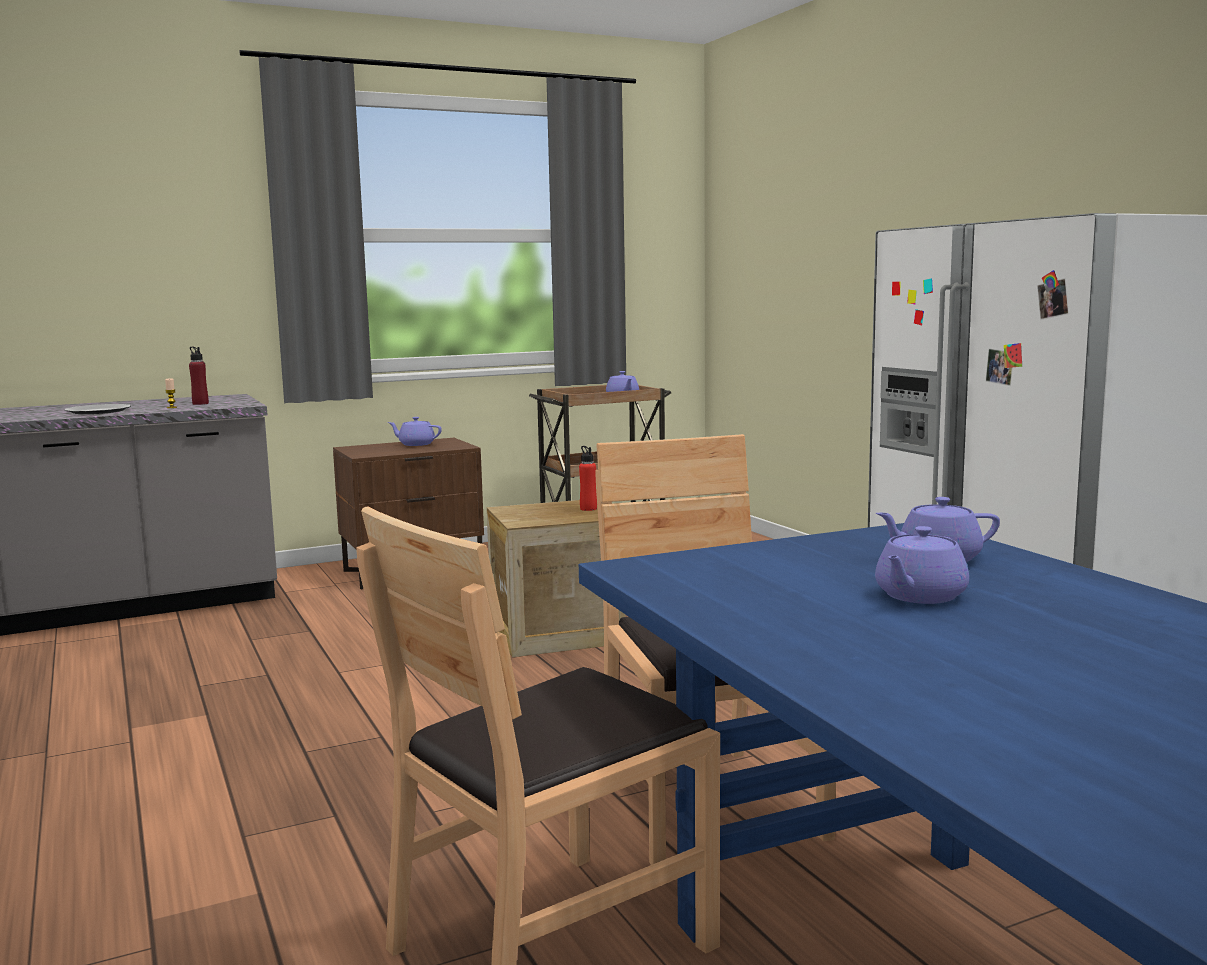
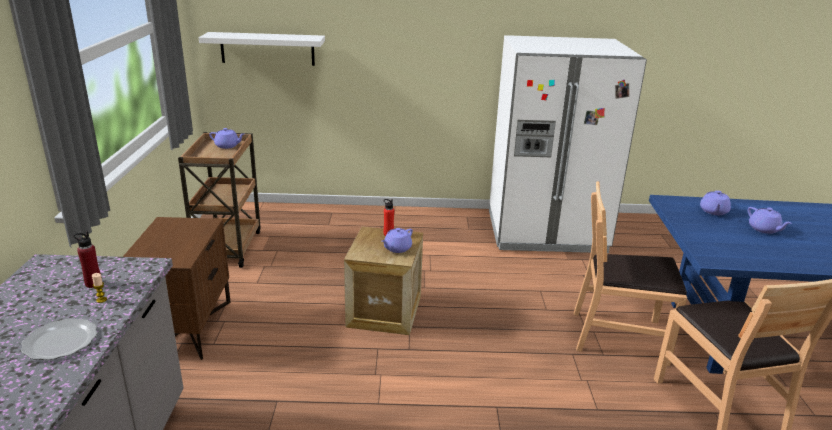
camera: 65 degrees left, 15 degrees up
(416, 444) = (167, 235): purple teapot -> purple teapot (397, 248)
(761, 284) = (267, 49): none -> white shelf

